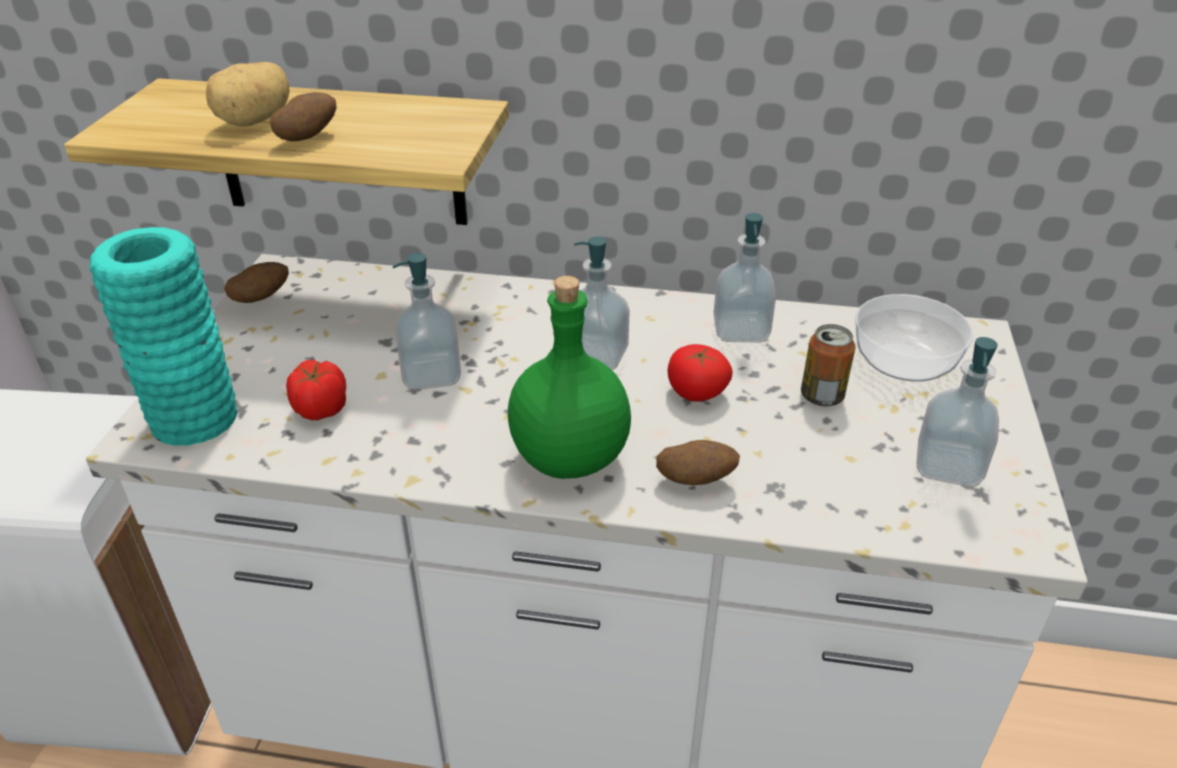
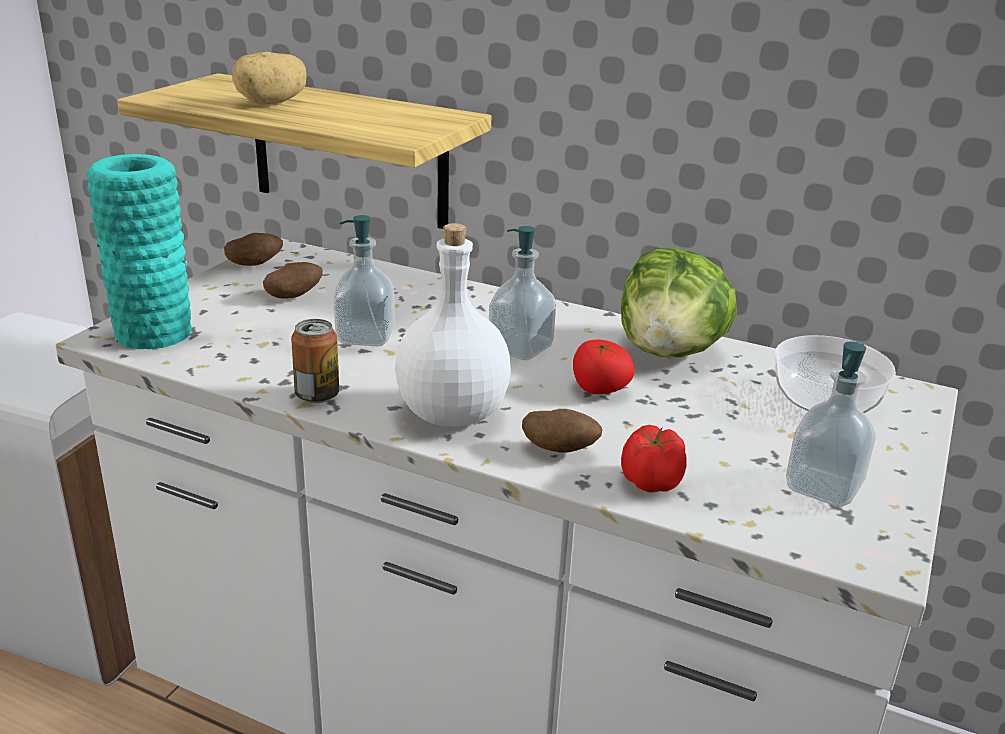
camera: 15 degrees right, 10 degrees down
(308, 138) = (305, 116): potato -> potato (294, 297)
(320, 410) = (257, 344): tomato -> tomato (650, 483)
(569, 456) = (453, 413): green bottle -> white bottle
(740, 330) = (670, 352): soap dispenser -> lettuce
(822, 396) = (723, 412): can -> can (317, 395)

